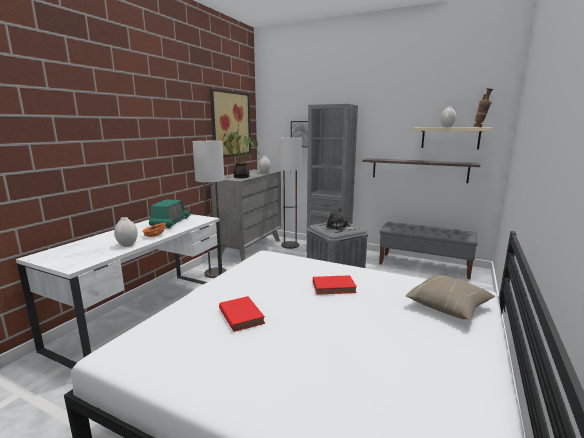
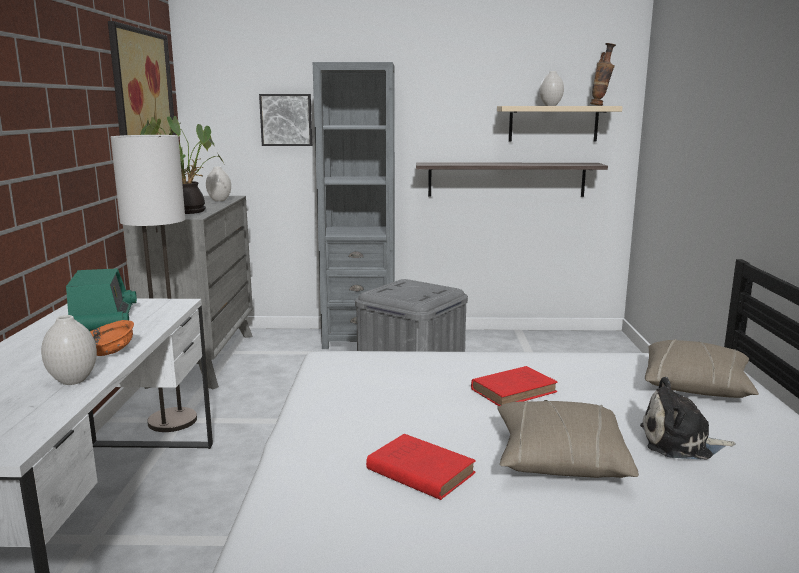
camera: 25 degrees left, 0 degrees up
(290, 245) = (281, 342): floor lamp -> none
(314, 327) = (559, 459): none -> beige pillow
(339, 227) = (417, 290): plush toy -> plush toy (680, 443)
(424, 265) = (531, 341): grey bench -> none

